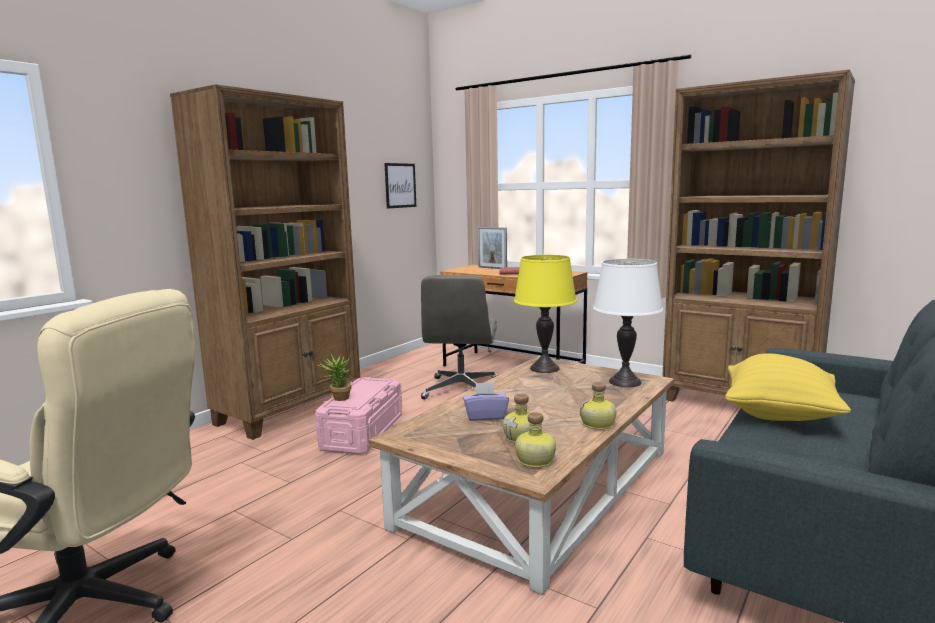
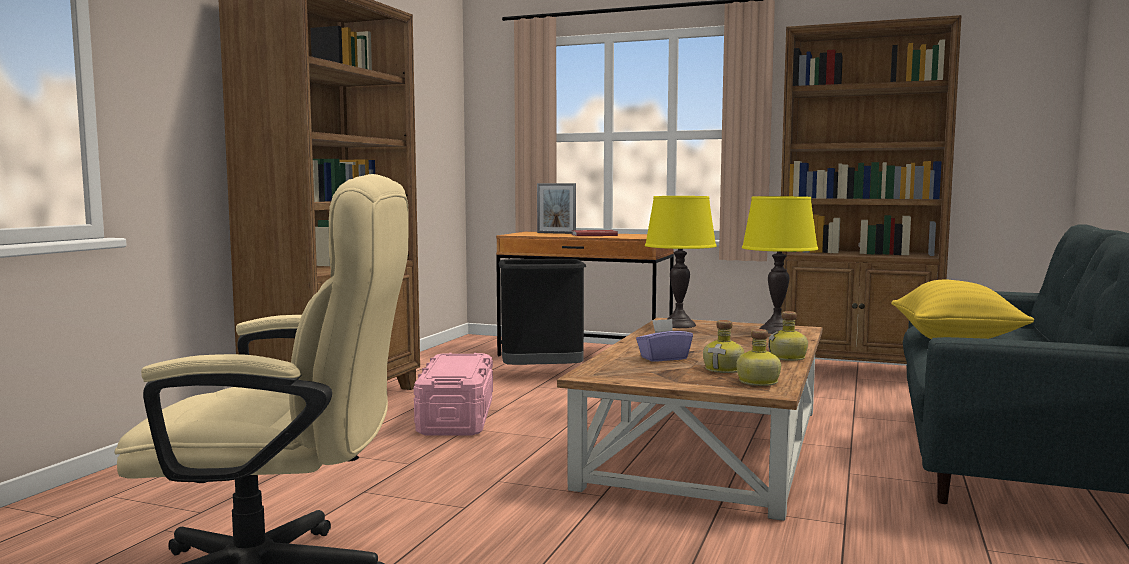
camera: 15 degrees left, 5 degrees down
(338, 398) = (434, 371): potted plant -> none
(400, 185) = (433, 132): picture -> none
(461, 390) = (541, 375): grey office chair -> black trash can
(624, 382) = (776, 331): white table lamp -> yellow table lamp

